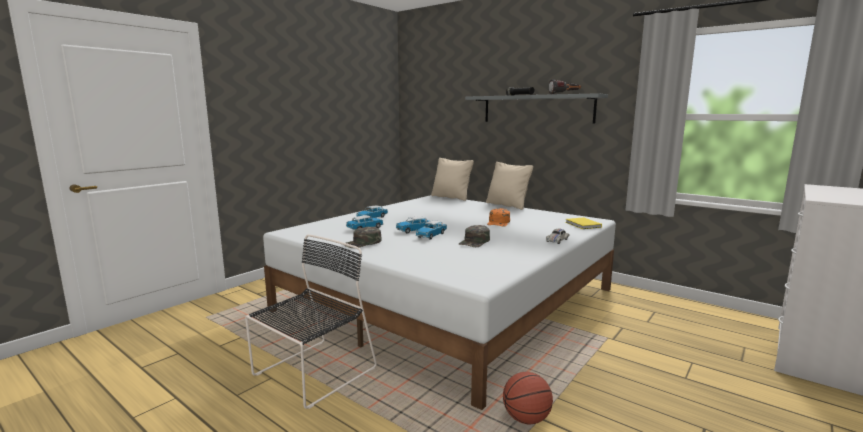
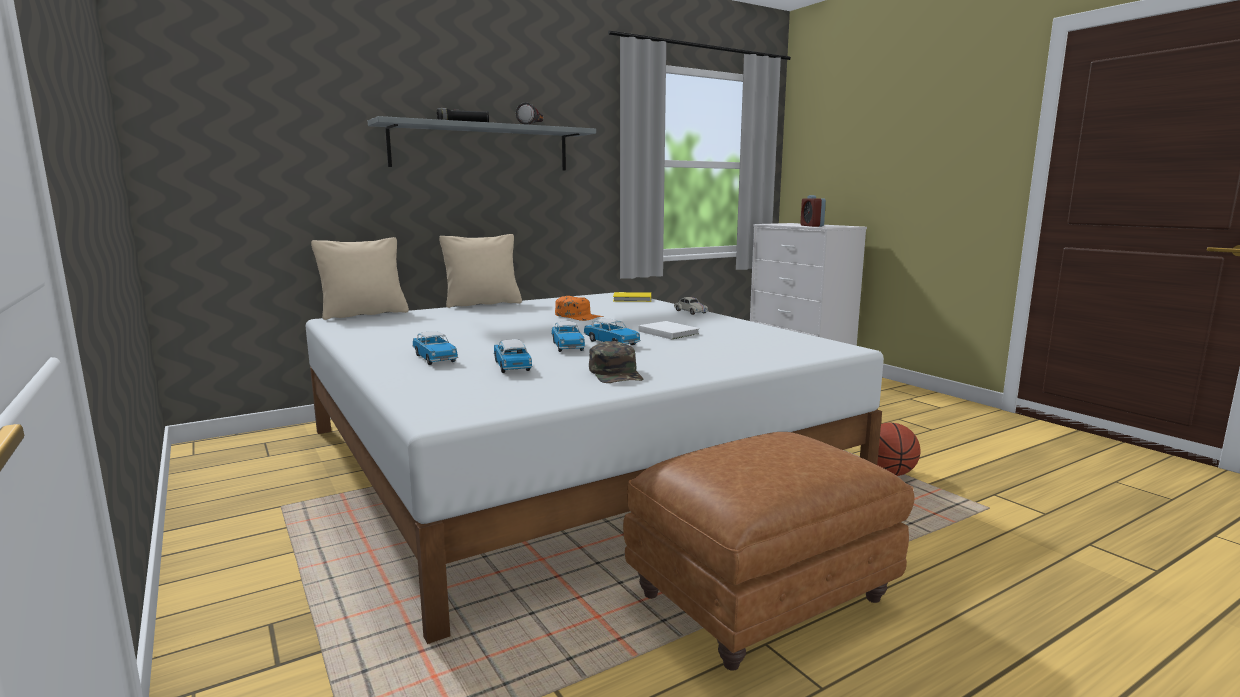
camera: 70 degrees left, 0 degrees up
(312, 373) = (762, 597): black chair -> brown ottoman
(474, 242) = (668, 332): green cap -> white book
(827, 195) = (811, 226): none -> alarm clock

